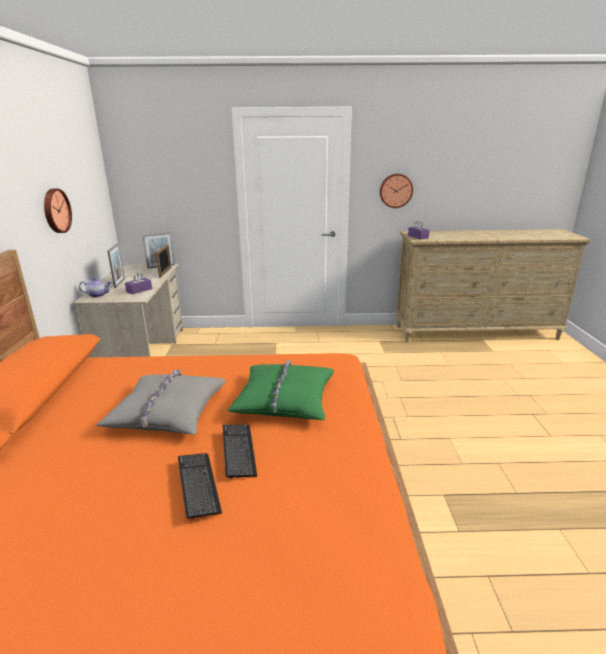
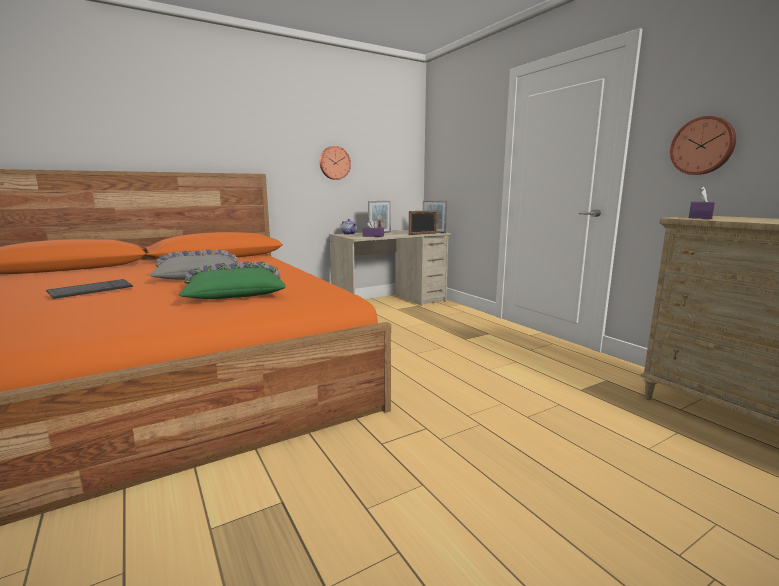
camera: 60 degrees right, 10 degrees down
(238, 451) = (138, 291): keyboard -> none

